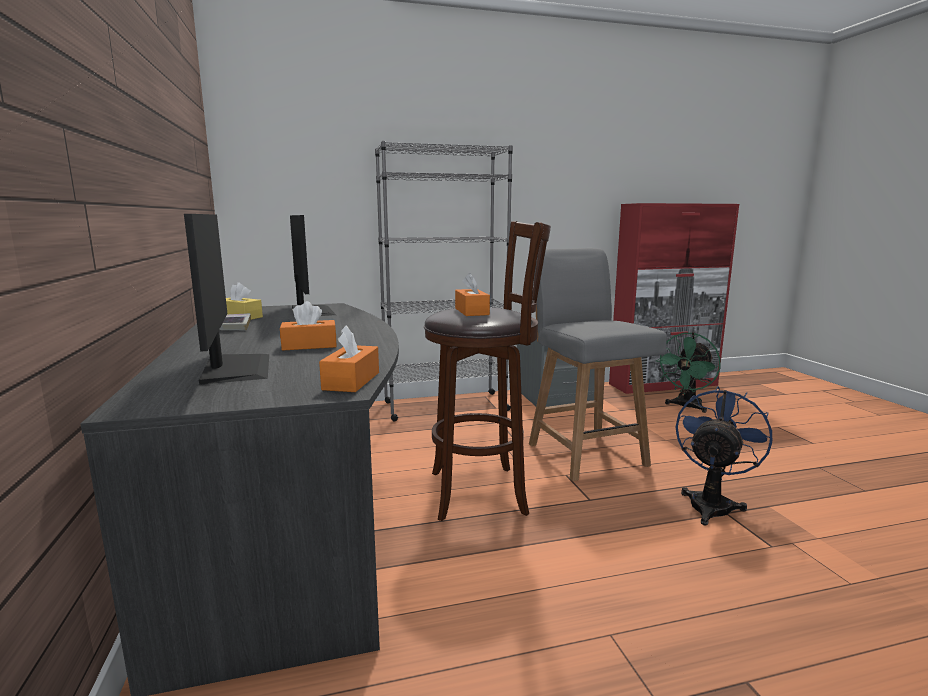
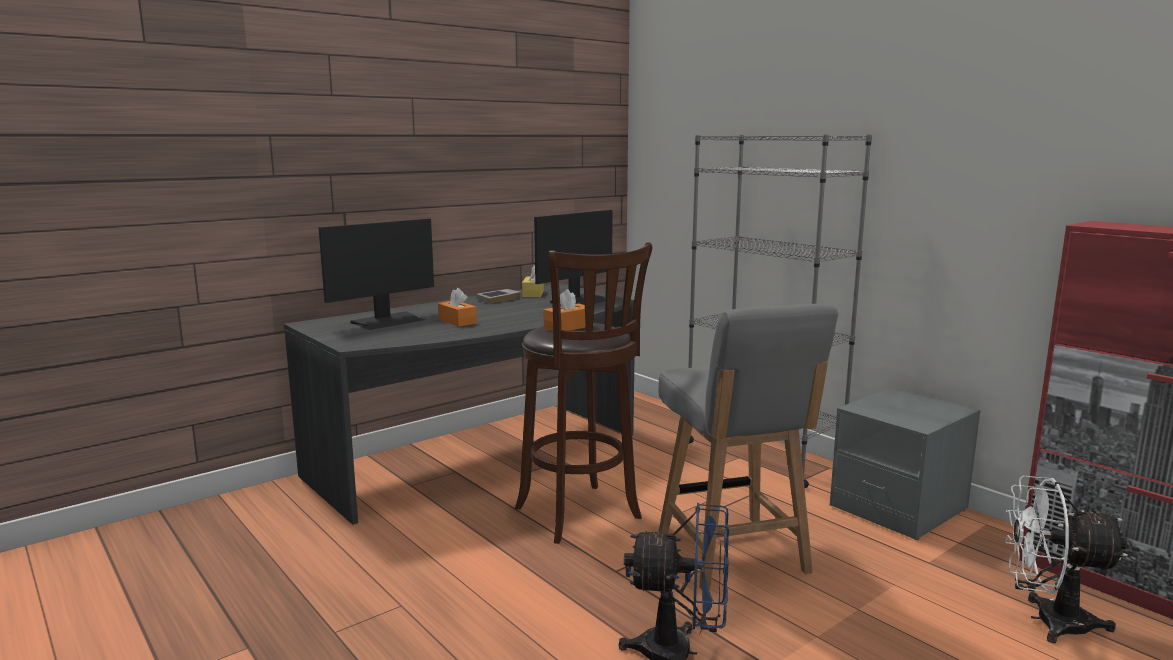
camera: 65 degrees right, 0 degrees up
(351, 381) = (373, 343): orange tissue box -> none
(585, 453) = (733, 554): grey chair -> grey chair turned 120 degrees clockwise
(686, 407) = (1047, 621): green fan -> white fan

